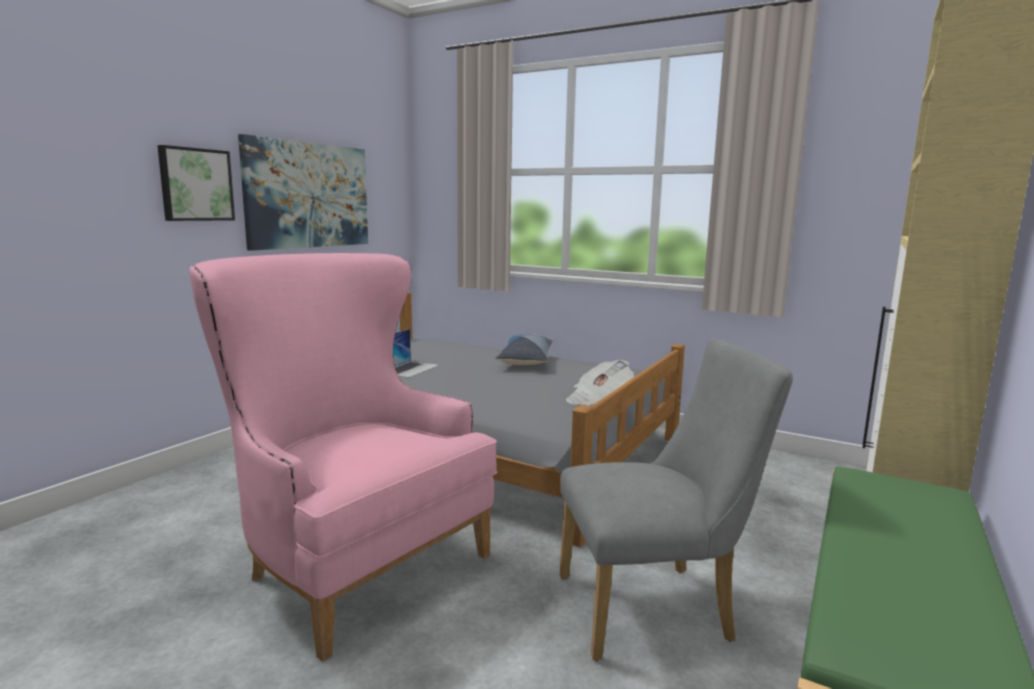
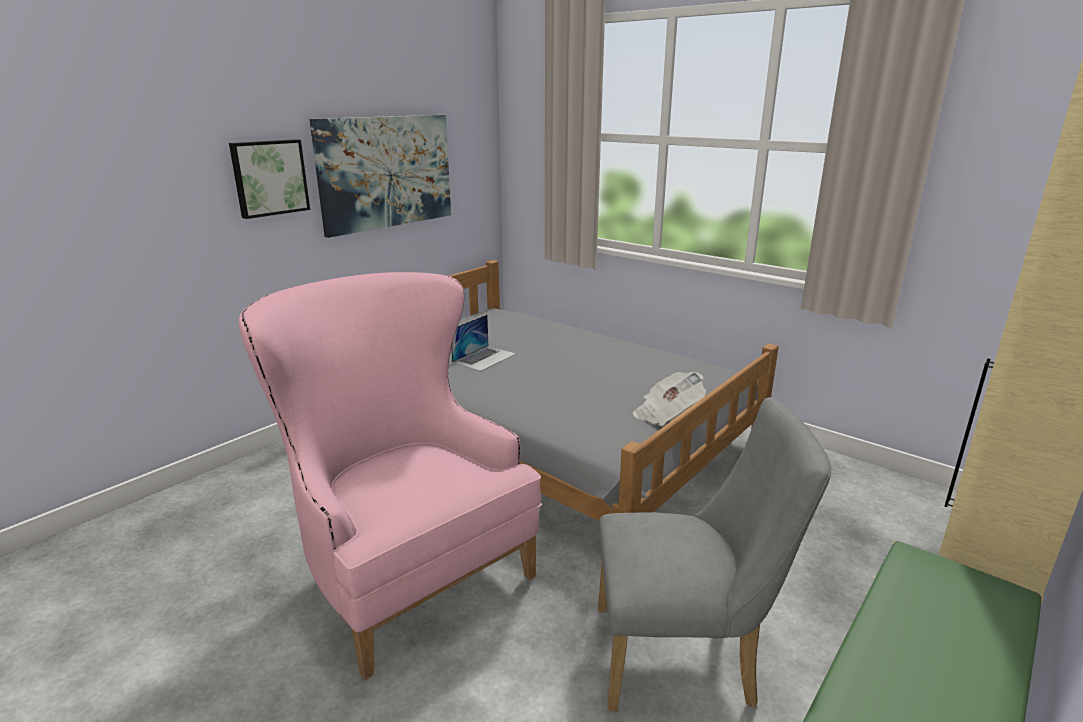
camera: 10 degrees right, 10 degrees up
(526, 360) = (606, 349): pillow -> none

